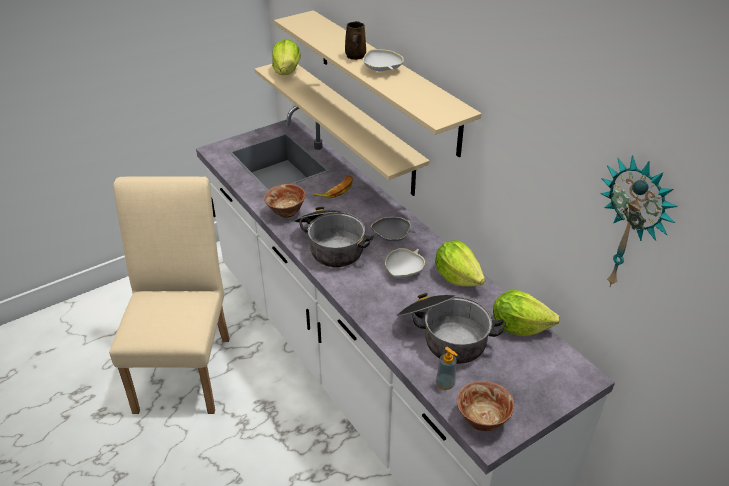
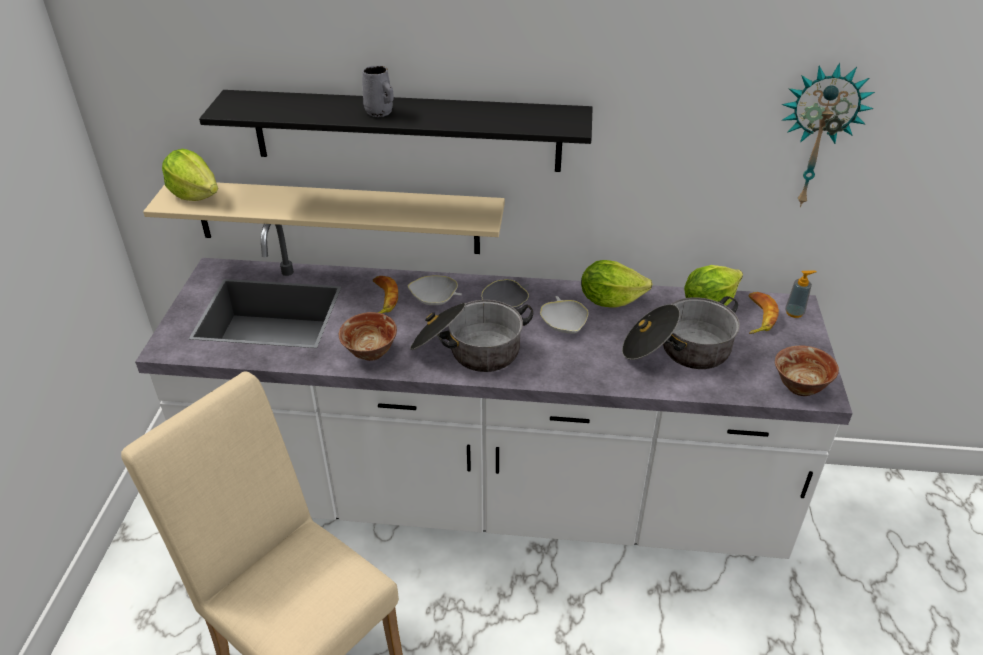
camera: 50 degrees left, 0 degrees up
(355, 56) = (380, 112): brown mug -> grey mug
(382, 69) = (433, 112): white bowl -> white bowl (435, 299)
(386, 80) = (406, 131): beige shelf -> black shelf
(445, 383) = (739, 383): soap dispenser -> soap dispenser (794, 313)
(538, 360) = (757, 317): none -> banana

